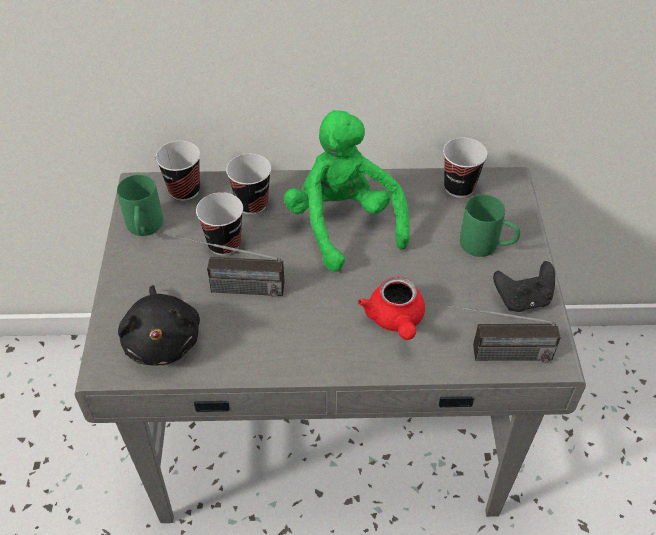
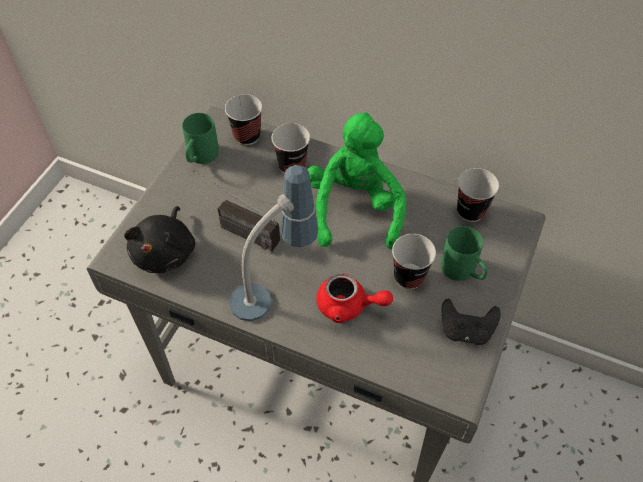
camera: 25 degrees right, 5 degrees up
(224, 244) = (252, 191): cup -> cup (409, 277)
(307, 331) = (275, 288): none -> table lamp
(395, 320) = (348, 306): red teapot -> red teapot turned 90 degrees counterclockwise
(491, 354) = (410, 367): radio -> none

